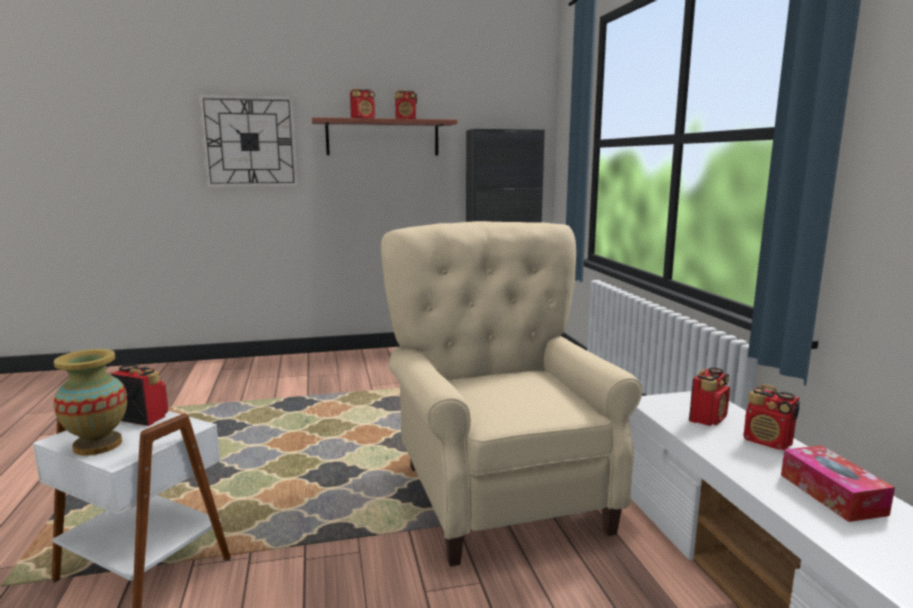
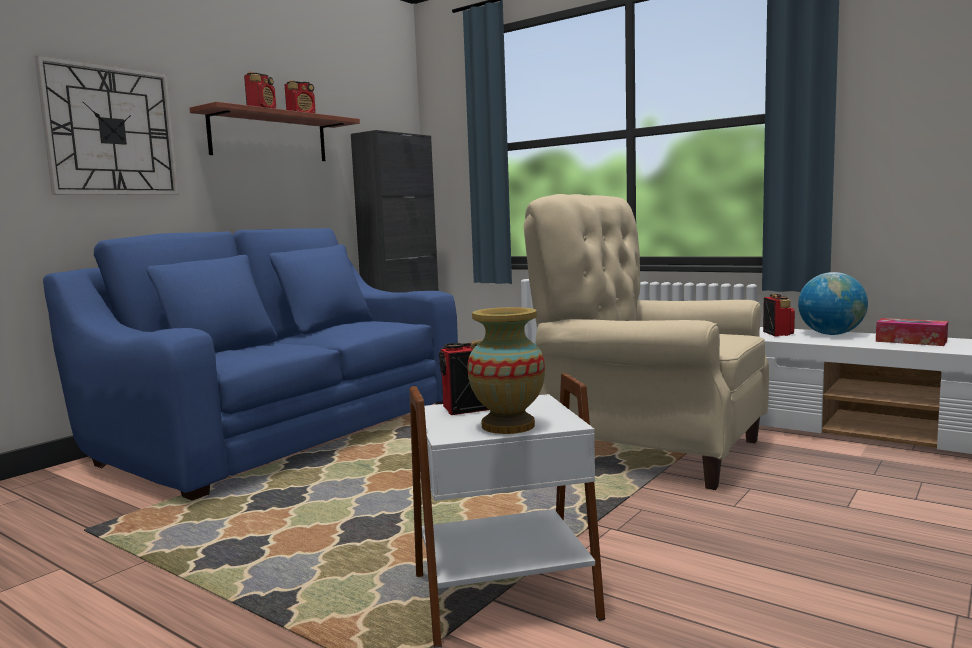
camera: 40 degrees left, 5 degrees down
(328, 376) = (284, 434): none -> blue sofa
(767, 442) = (831, 334): radio -> globe

